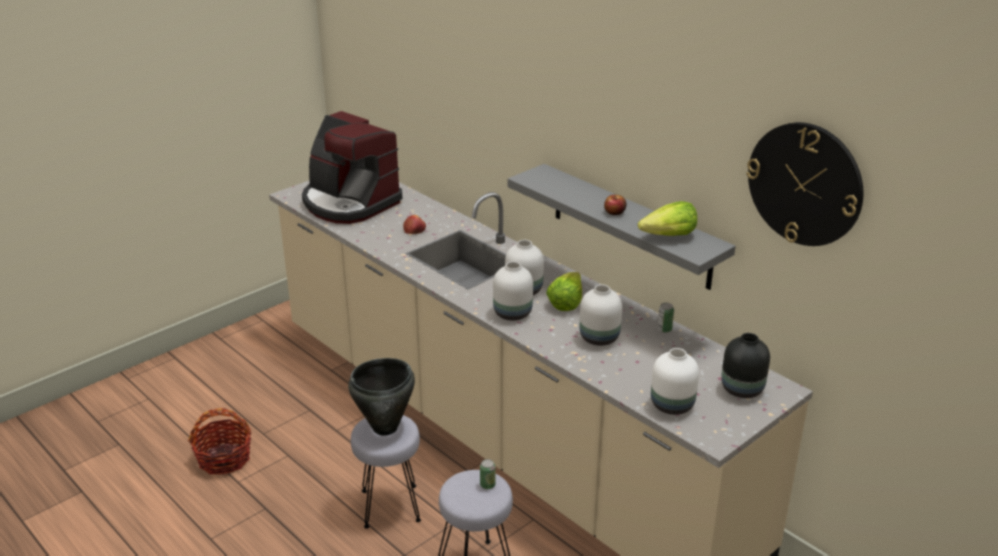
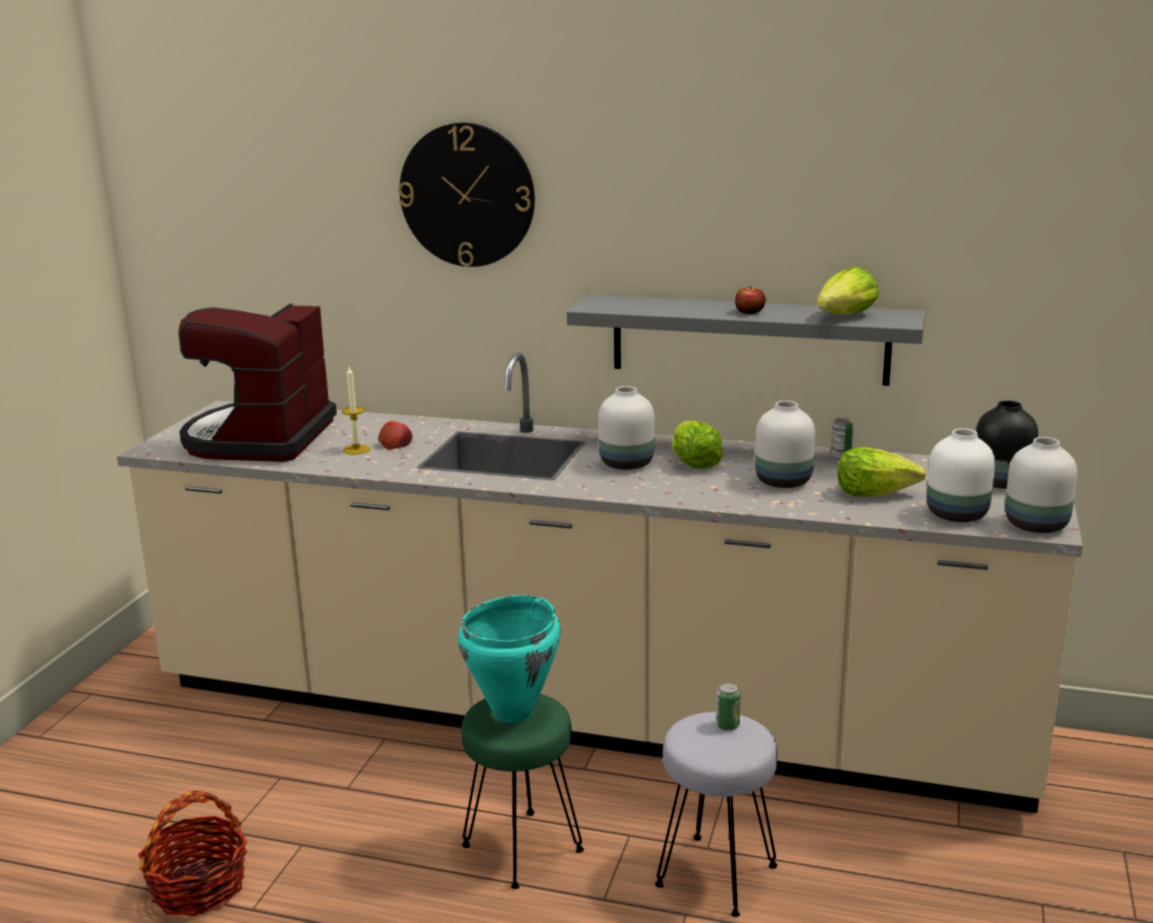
camera: 30 degrees left, 10 degrees down
(349, 202) = (259, 439): coffee machine -> coffee machine turned 90 degrees clockwise
(385, 428) = (514, 711): black cooking pot -> turquoise cooking pot
(389, 228) = (356, 449): none -> candle
(389, 506) = (521, 849): grey stool -> green stool
(512, 313) = (646, 486): white vase -> white vase (1035, 525)
(644, 368) = (874, 493): none -> lettuce
(805, 184) = (1026, 193): wall clock -> wall clock (467, 195)

